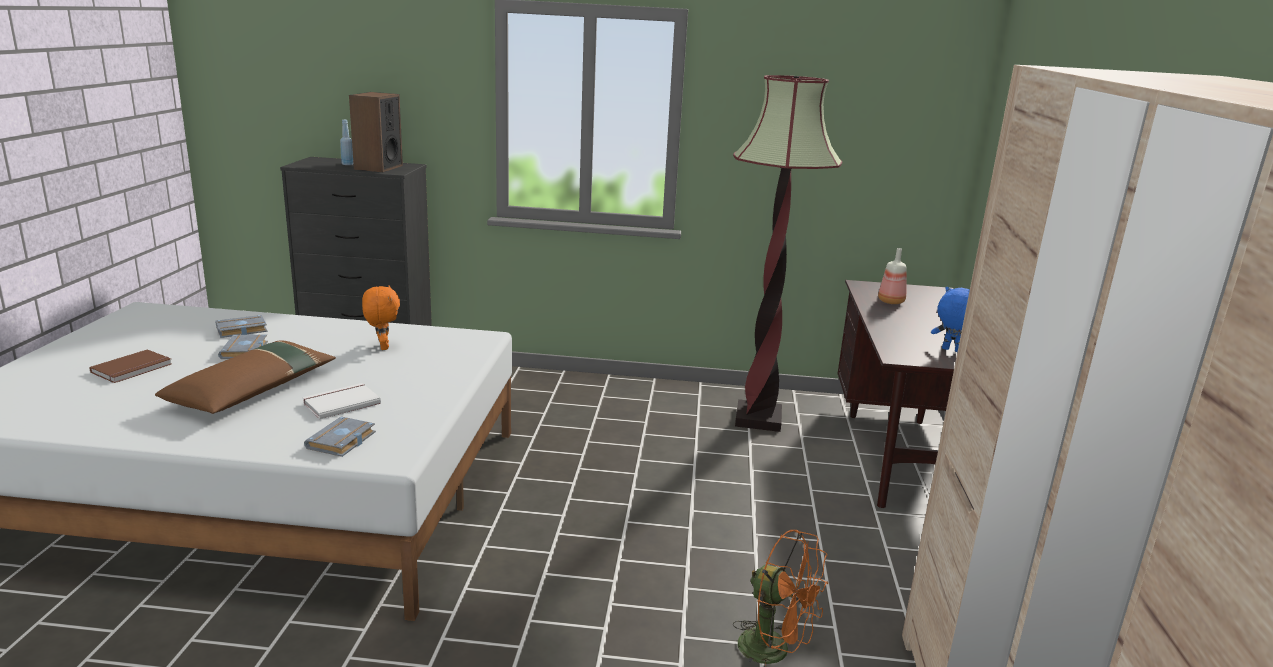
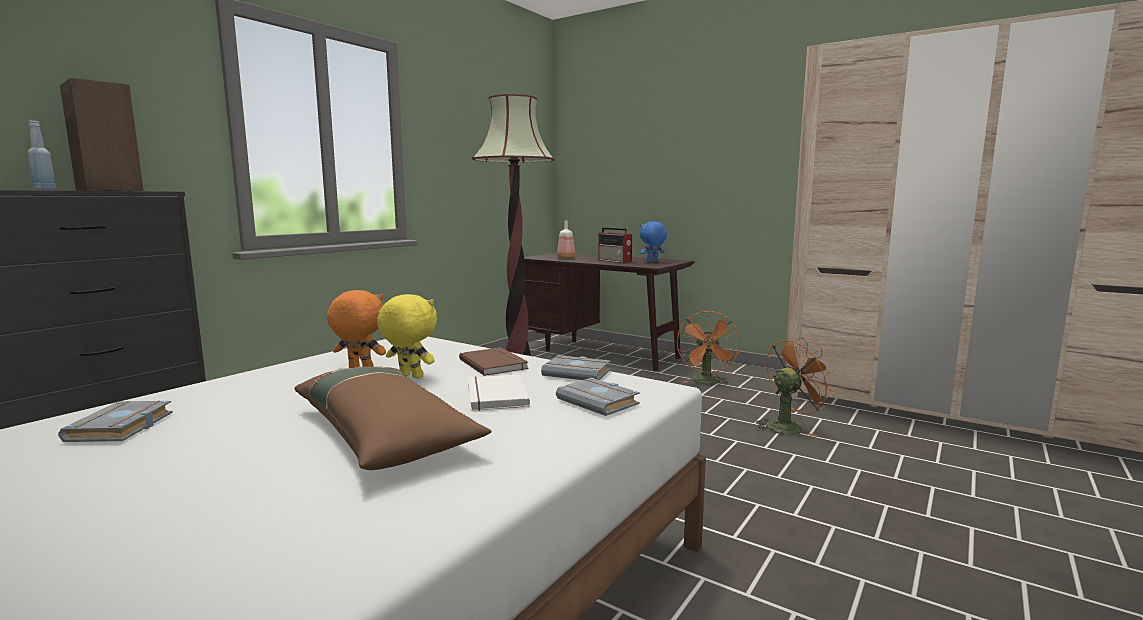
camera: 60 degrees left, 10 degrees down
(133, 369) = (109, 516): brown book -> brown book (495, 363)
(245, 351) = (222, 429): grey book -> grey book (578, 373)
(373, 366) = (409, 377): none -> yellow plush toy
(880, 557) = (707, 383): none -> orange fan
(912, 330) = (615, 261): none -> radio

